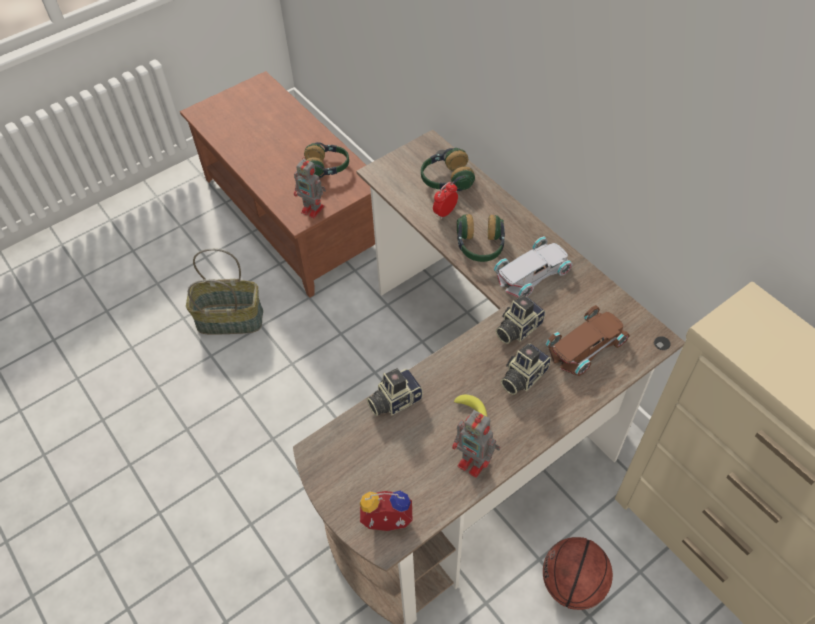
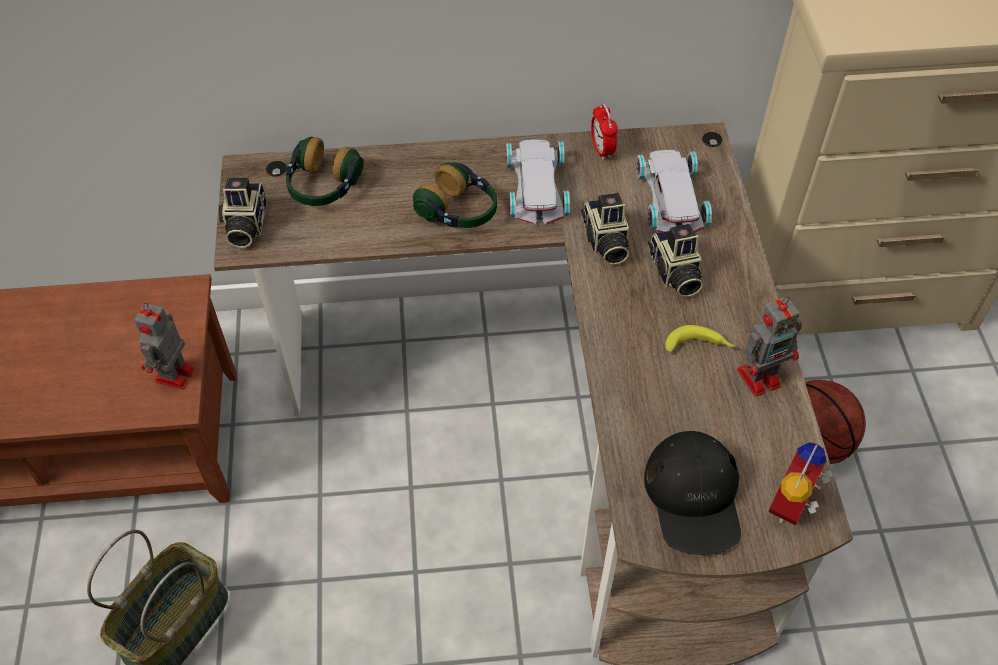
camera: 60 degrees left, 0 degrees up
(314, 210) = (173, 376): toy robot -> toy robot turned 135 degrees clockwise
(327, 168) = (113, 323): headphones -> none
(357, 465) = (694, 497): none -> black cap
(393, 400) = (623, 412): camera -> camera (244, 225)
(445, 212) = (375, 215): alarm clock -> alarm clock (602, 150)
(587, 345) = (672, 197): brown toy car -> white toy car

